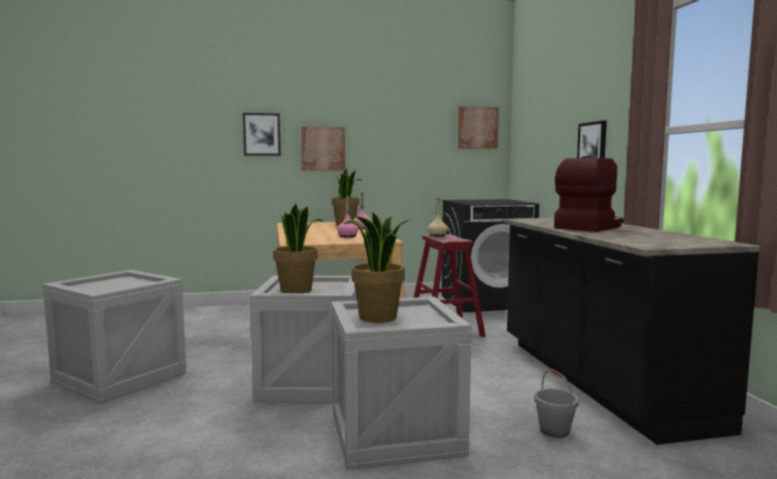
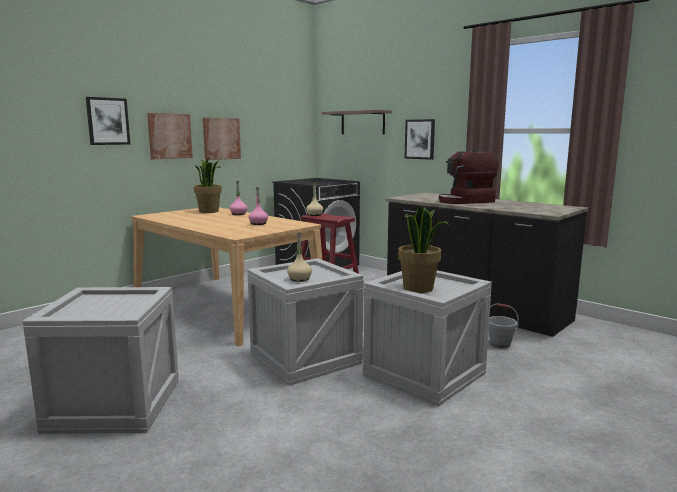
camera: 35 degrees left, 5 degrees up
(297, 290) = (299, 279): potted plant -> beige bottle
(477, 128) = (293, 116): picture -> picture (221, 138)
(545, 131) = (362, 122): none -> shelf
(588, 227) = (466, 201): coffee machine -> coffee machine turned 120 degrees counterclockwise

